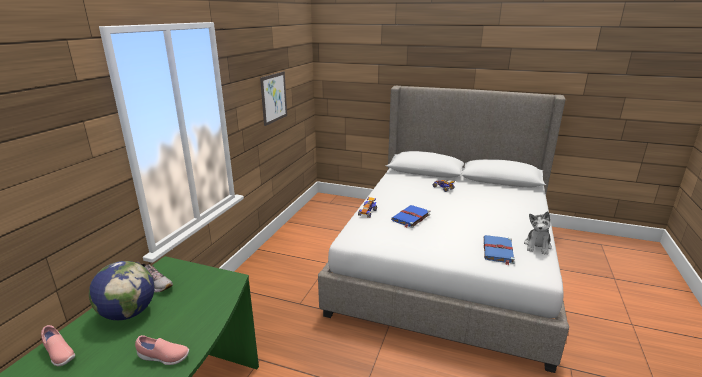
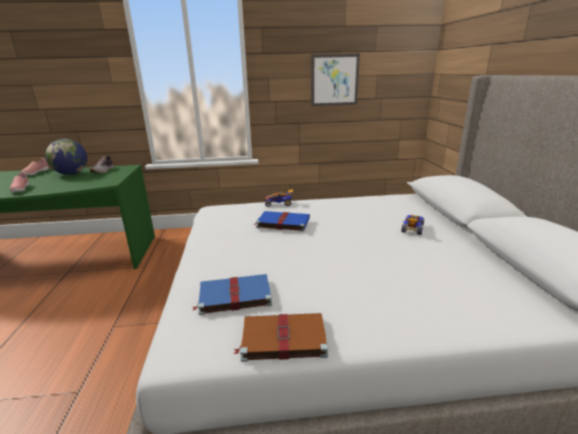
camera: 65 degrees right, 0 degrees up
(537, 246) = (282, 338): plush toy -> brown book

